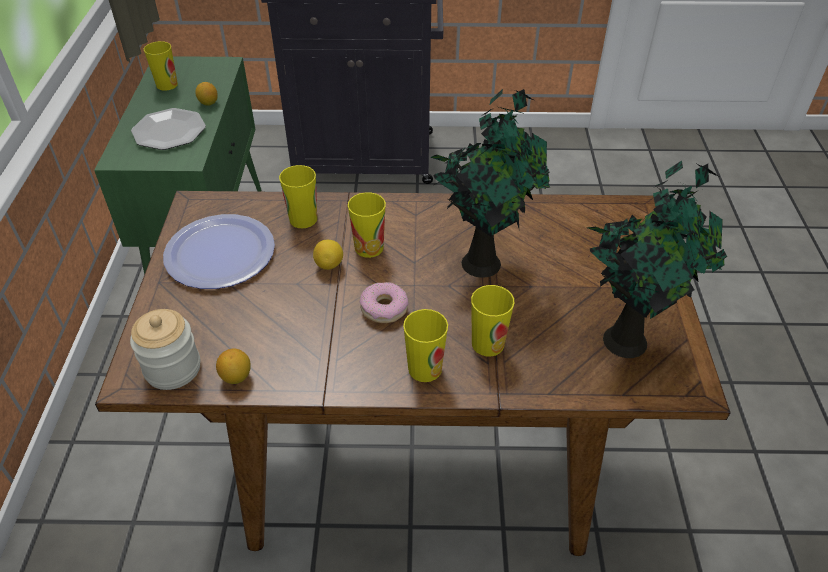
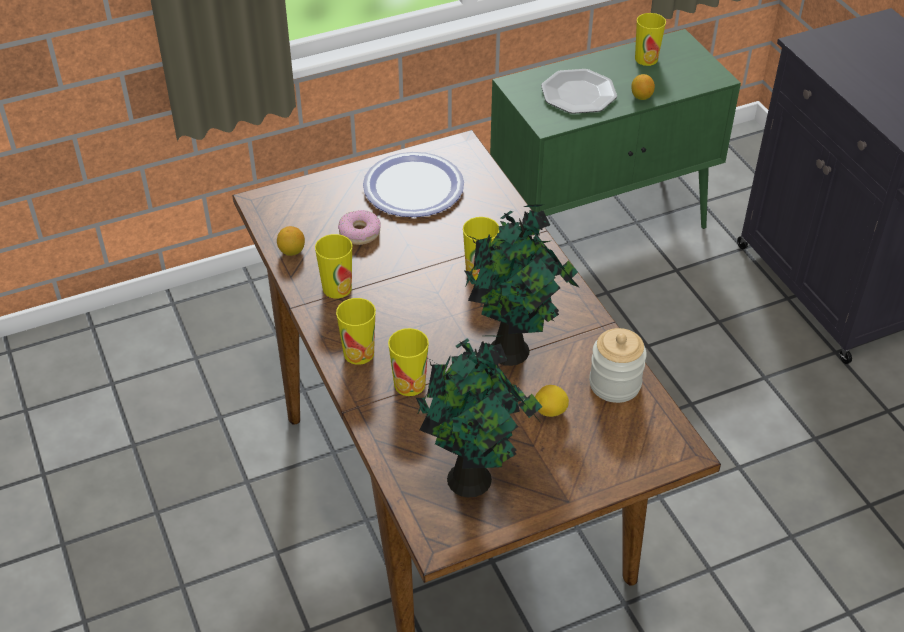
camera: 65 degrees right, 0 degrees up
(173, 368) = (281, 216): jar -> jar (615, 384)
(303, 219) = (488, 216): cup -> cup (337, 288)
(329, 265) = (442, 254): lemon -> lemon (550, 411)
(384, 308) = (411, 305): donut -> donut (359, 232)

